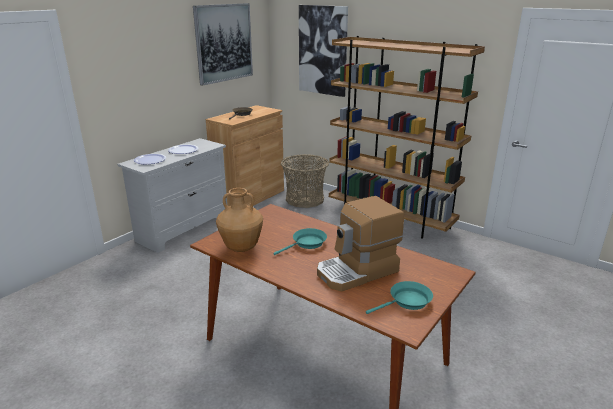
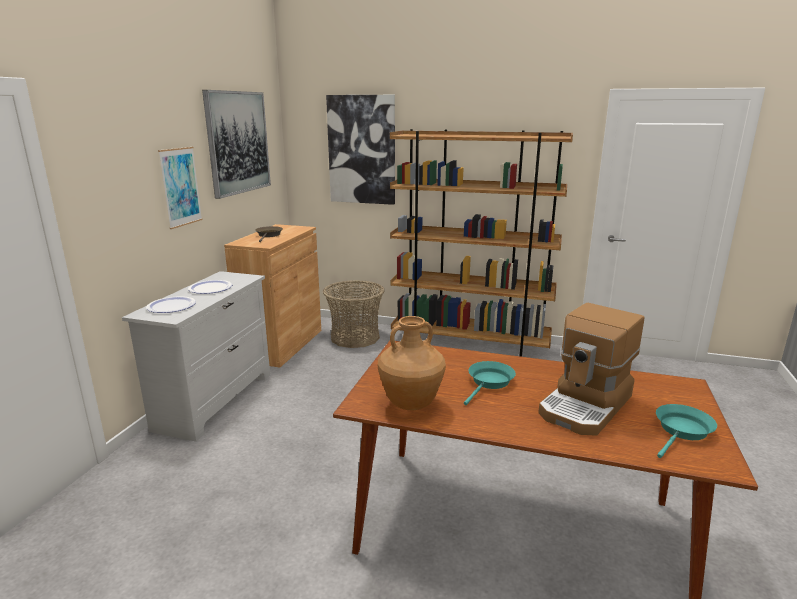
camera: 20 degrees left, 5 degrees down
(170, 77) = (180, 187): none -> picture

